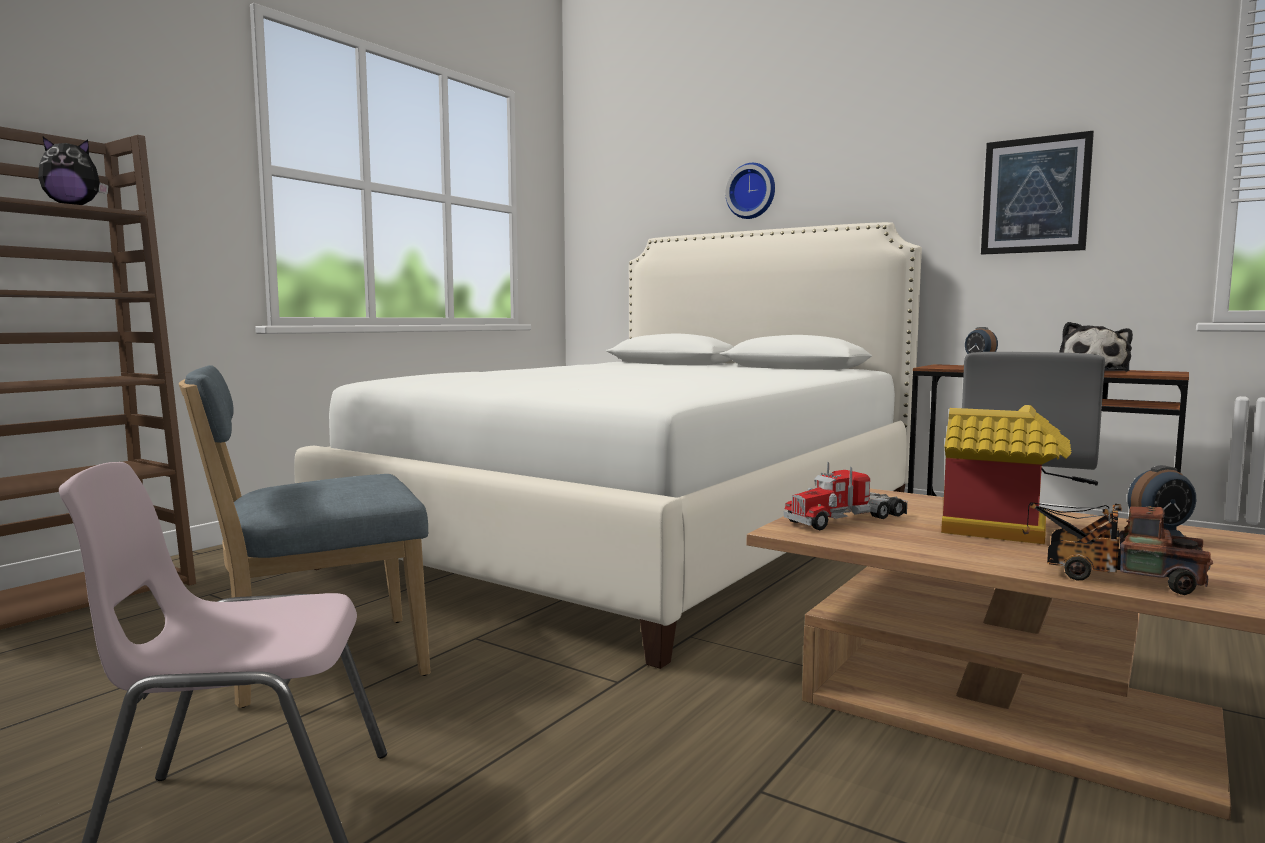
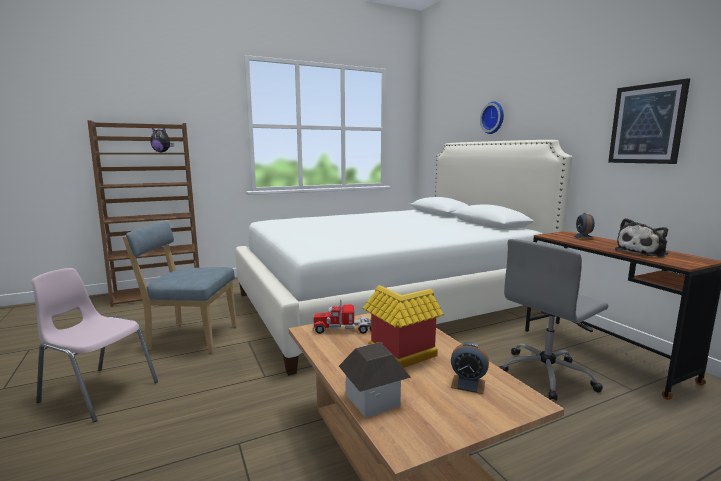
camera: 30 degrees right, 5 degrees up
(1110, 577) = (373, 399): toy truck -> toy house

